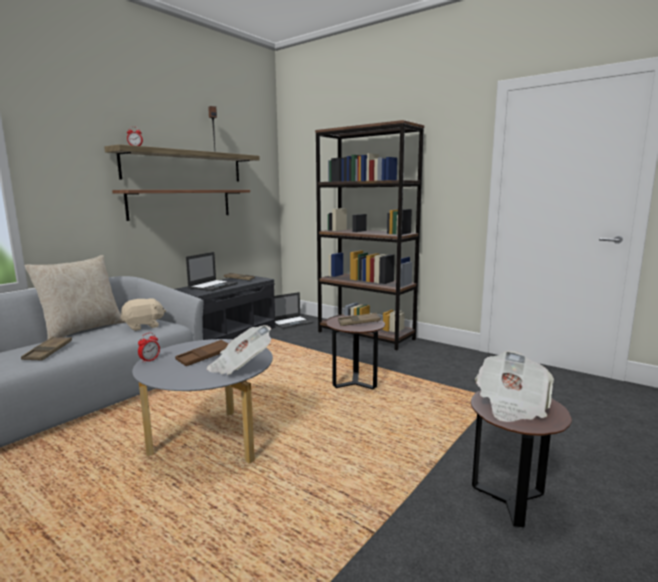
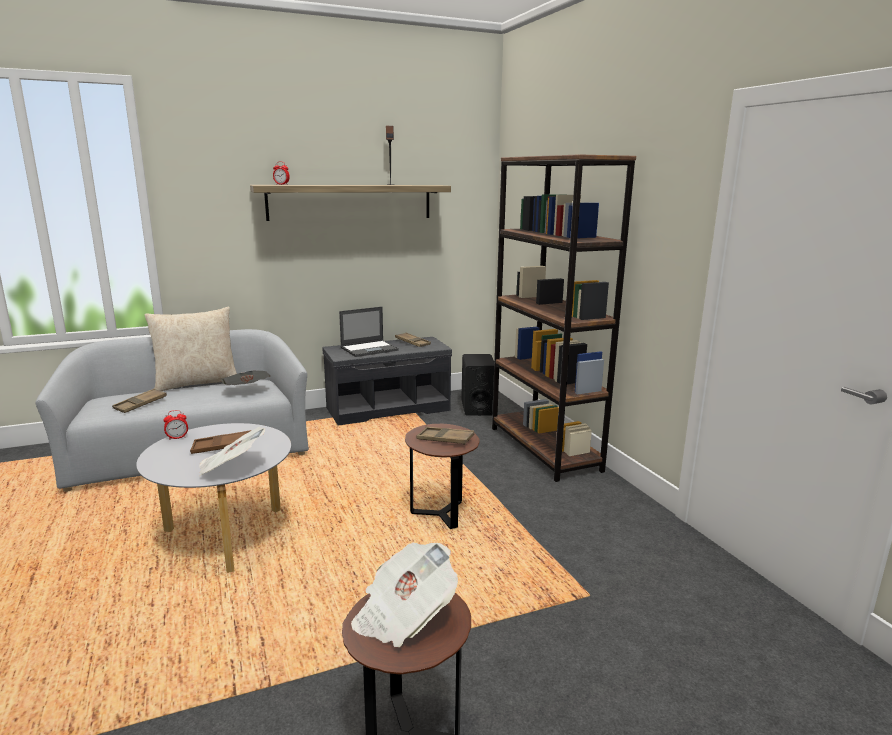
camera: 30 degrees right, 5 degrees up
(143, 326) = (247, 391): beige plush toy -> newspaper
(181, 203) = (343, 247): shelf -> none
(292, 322) = (477, 407): laptop -> black speaker

